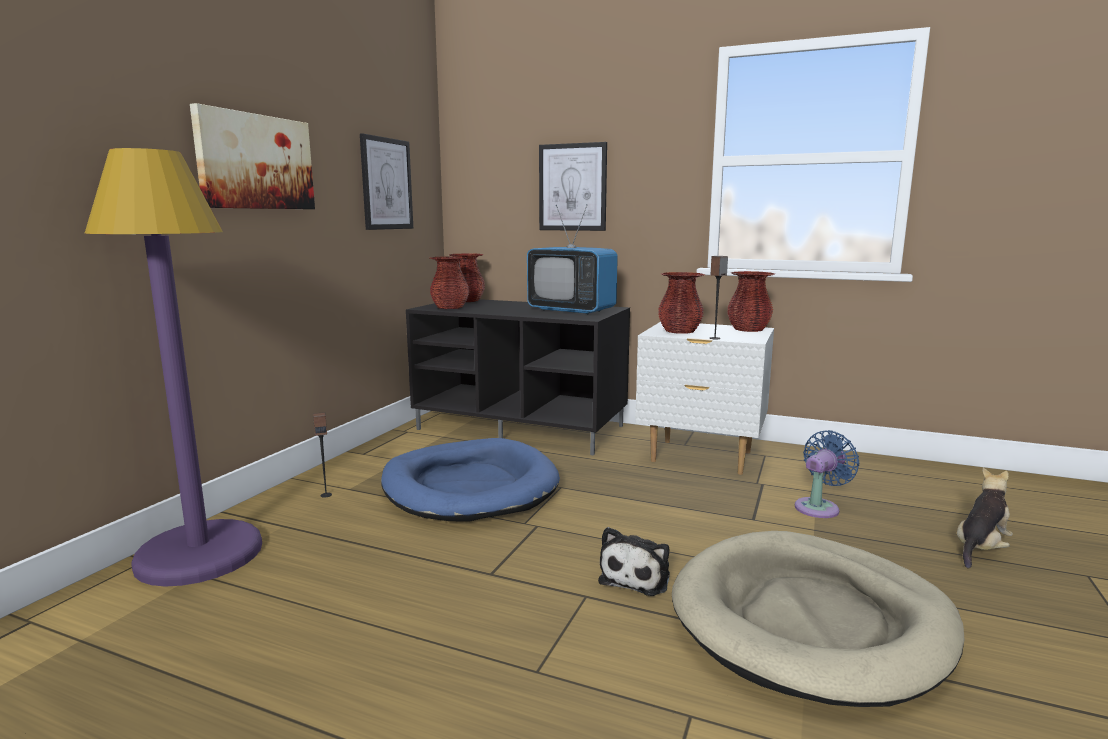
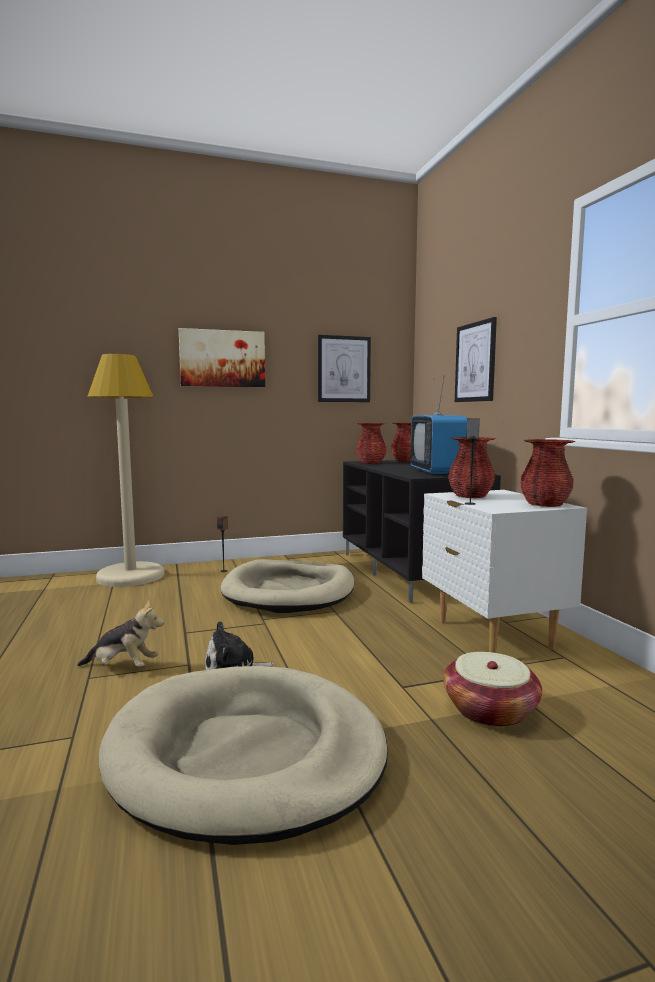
camera: 50 degrees right, 5 degrees down
(200, 554) = (131, 576): purple floor lamp -> beige floor lamp
(469, 486) = (289, 591): blue dog bed -> beige dog bed
(819, 507) = (490, 710): blue fan -> basket
(980, 548) = (568, 837): plush toy -> plush toy (123, 667)

